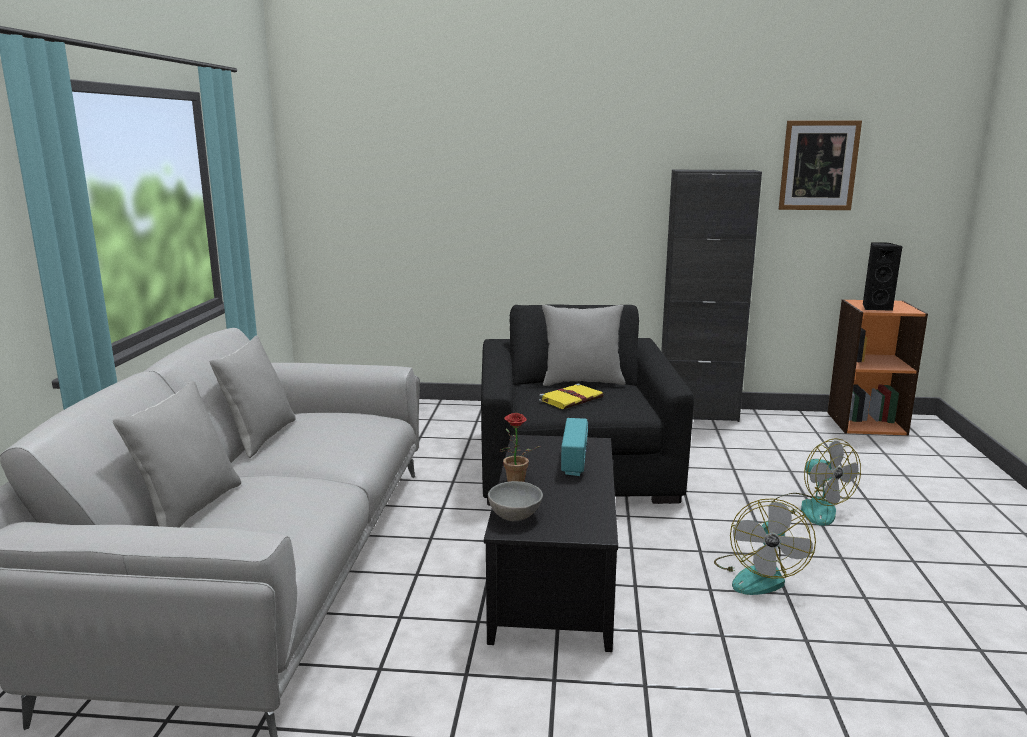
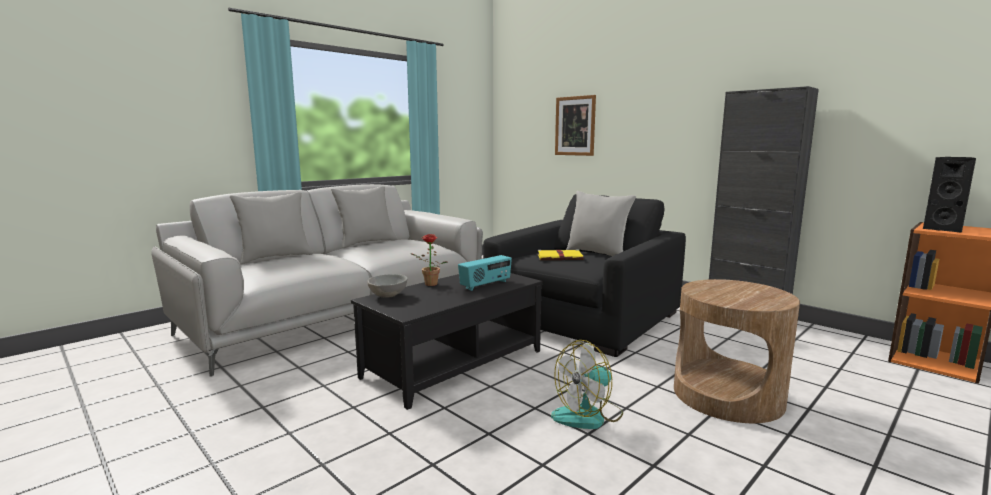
camera: 40 degrees right, 5 degrees down
(809, 508) = (728, 395): fan -> brown side table
(818, 165) = (895, 80): picture -> picture (575, 126)

